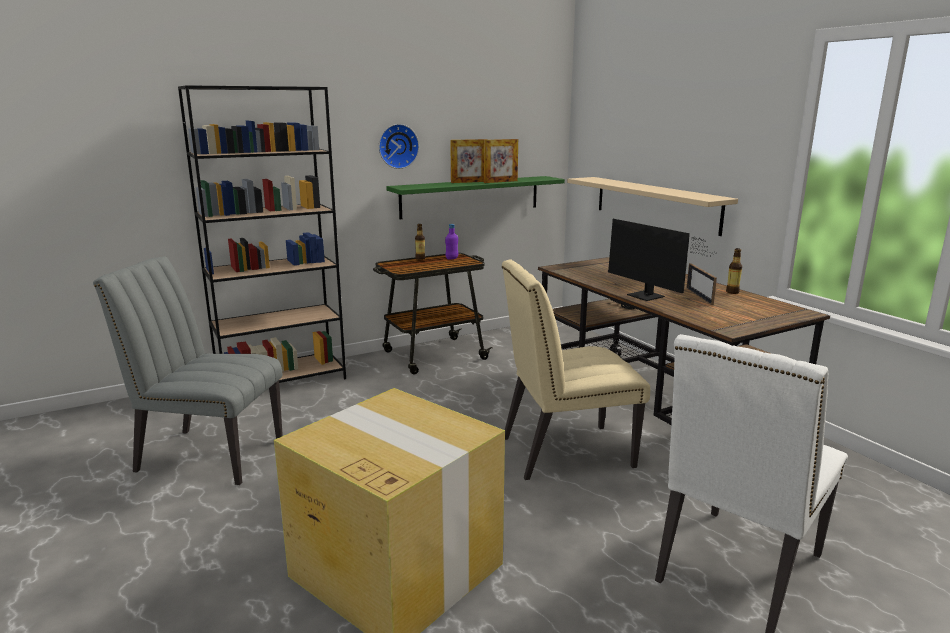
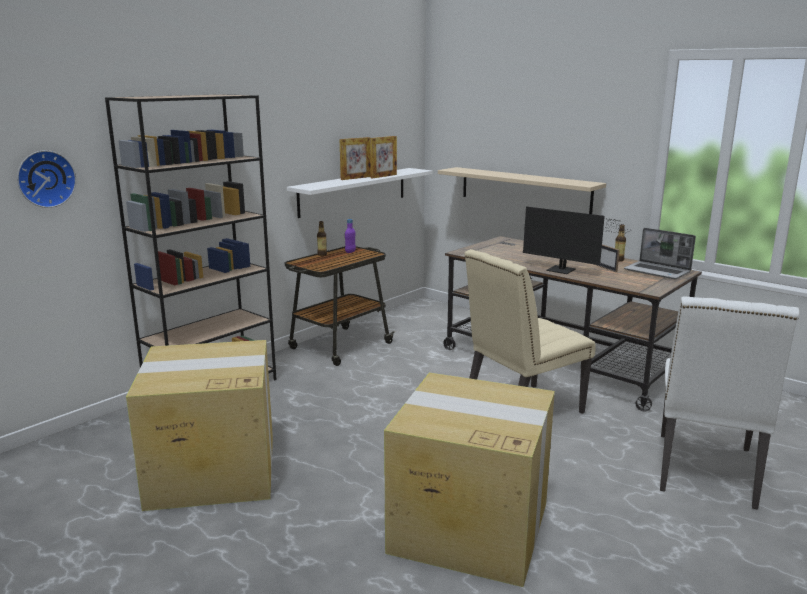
camera: 20 degrees left, 0 degrees up
(212, 456) = (211, 471): grey chair -> cardboard box
(397, 146) = (295, 147): wall clock -> wall clock (45, 178)
(471, 196) = (353, 191): green shelf -> white shelf
(768, 309) = (658, 271): none -> laptop

